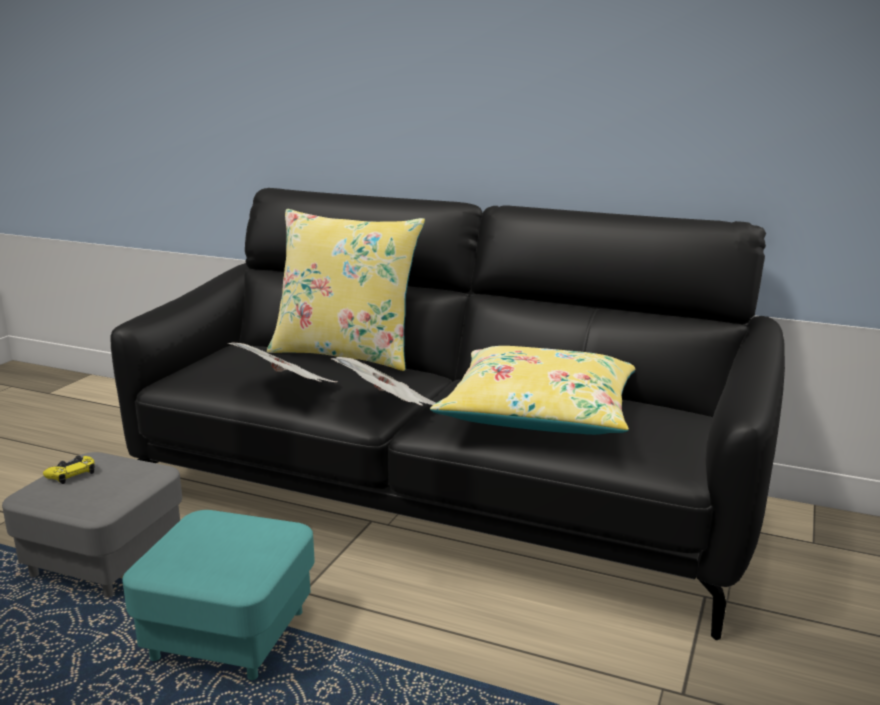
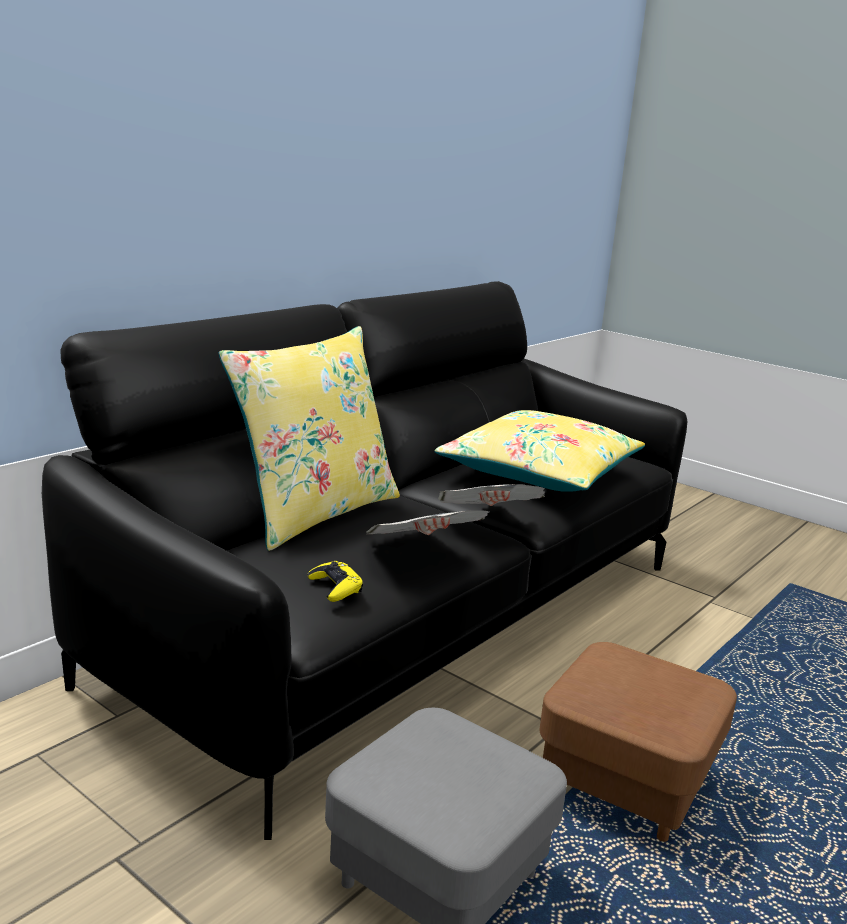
camera: 75 degrees left, 0 degrees up
(71, 474) = (414, 791): yellow game controller -> yellow game controller (335, 587)
(229, 635) = (626, 783): turquoise ottoman -> brown ottoman

